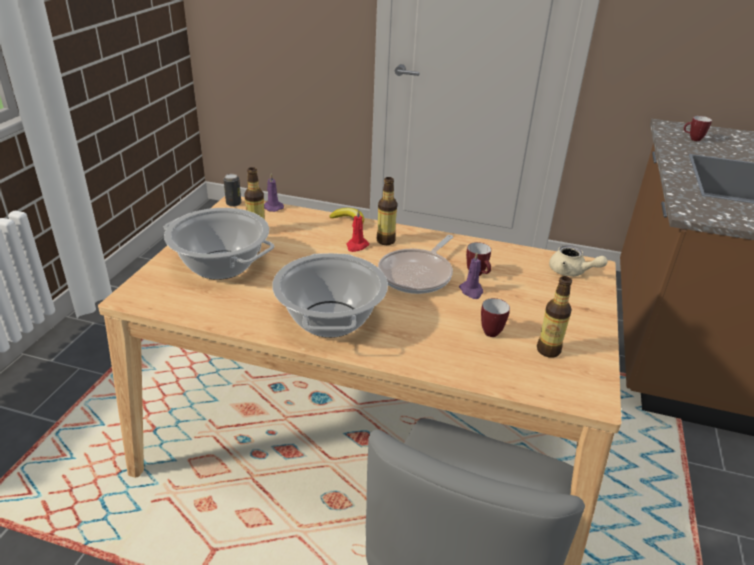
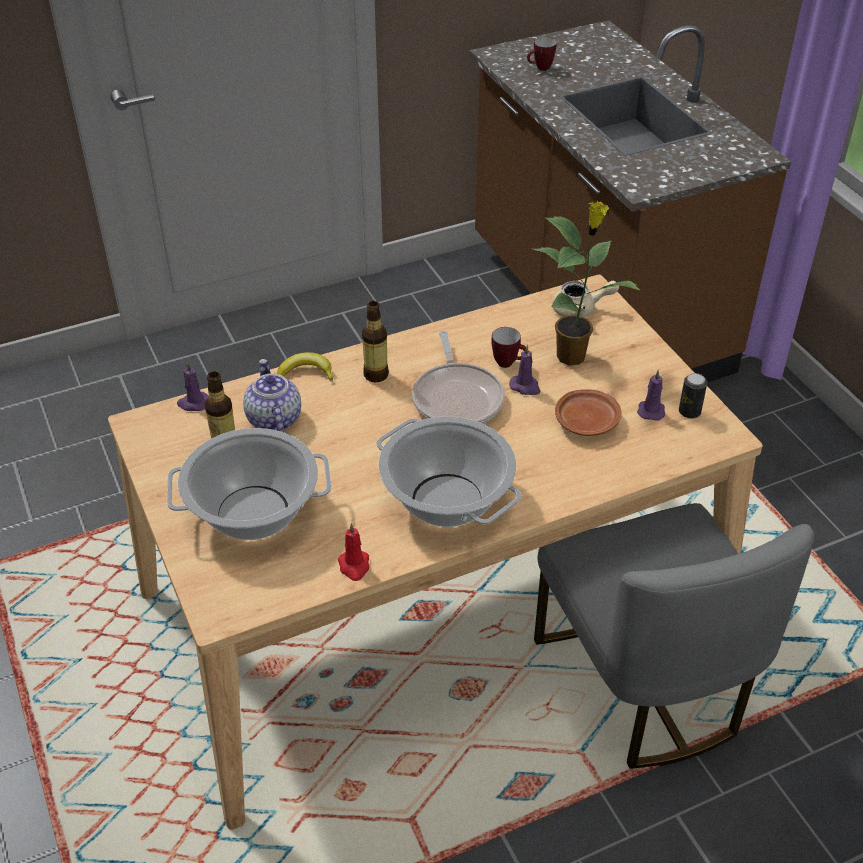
camera: 40 degrees left, 10 degrees up
(233, 203) = (139, 425): can -> can (689, 412)
(299, 232) = (273, 419): none -> teapot
(356, 246) = (356, 399): red candle -> red candle (354, 566)
(488, 330) = (587, 421): mug -> brown plate
(530, 292) = (573, 356): none -> potted plant
(548, 350) = (651, 410): bottle -> purple candle

